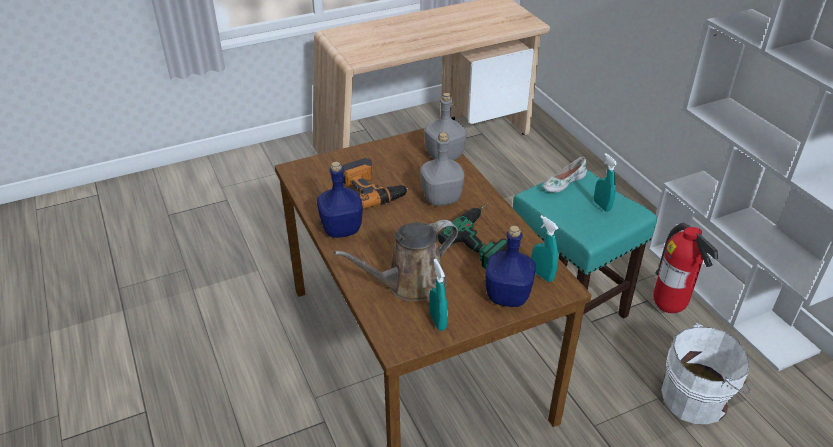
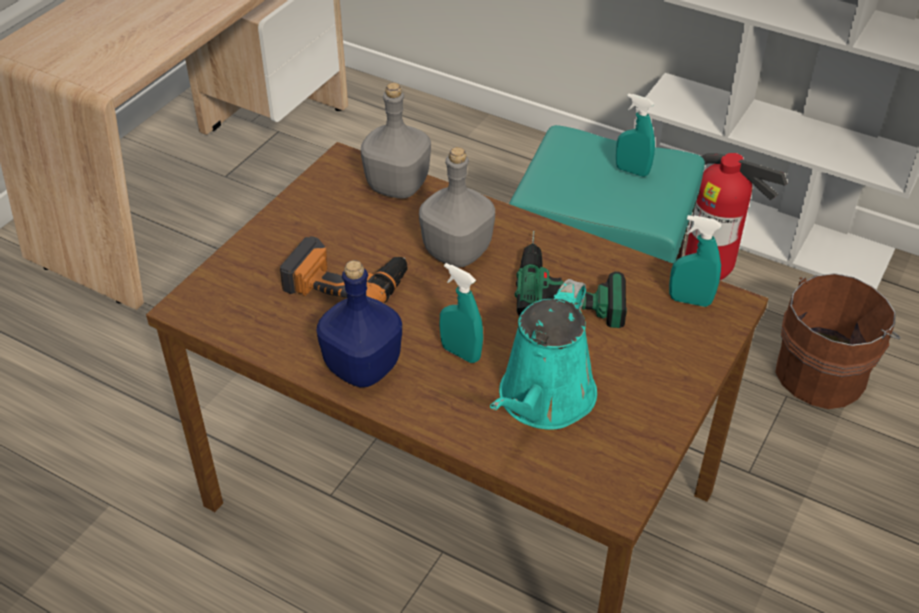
camera: 35 degrees left, 5 degrees up
(410, 284) = (543, 401): brown watering can -> turquoise watering can
(438, 321) = (631, 435): turquoise spray bottle -> turquoise spray bottle (461, 353)
(507, 295) = (678, 351): blue bottle -> none
(563, 182) = (556, 158): white shoe -> none
(697, 398) = (824, 372): white bucket -> brown bucket

